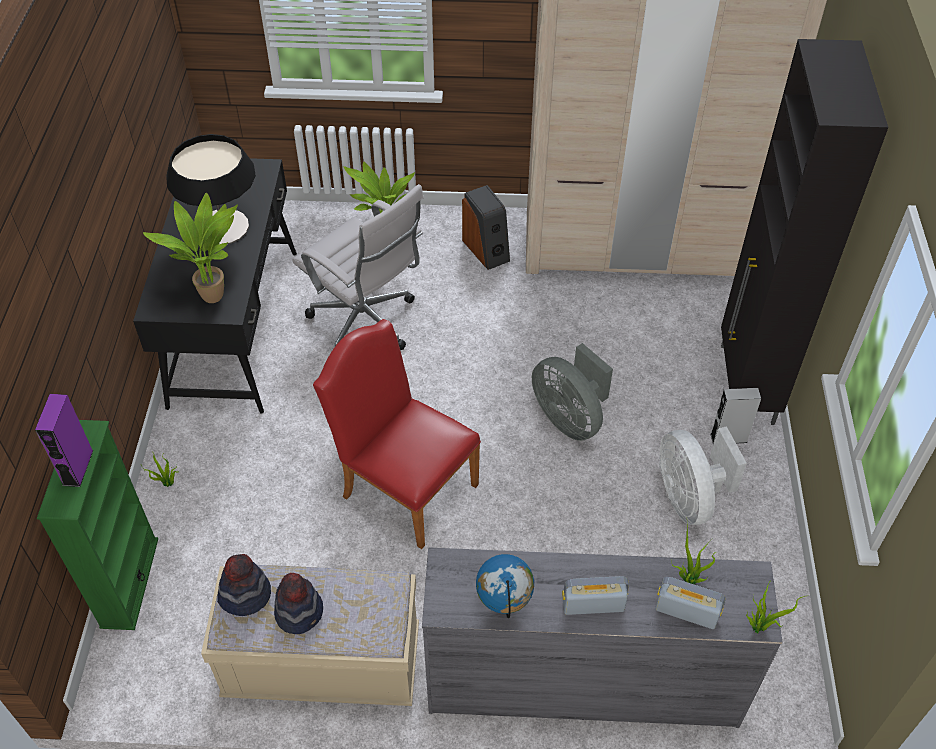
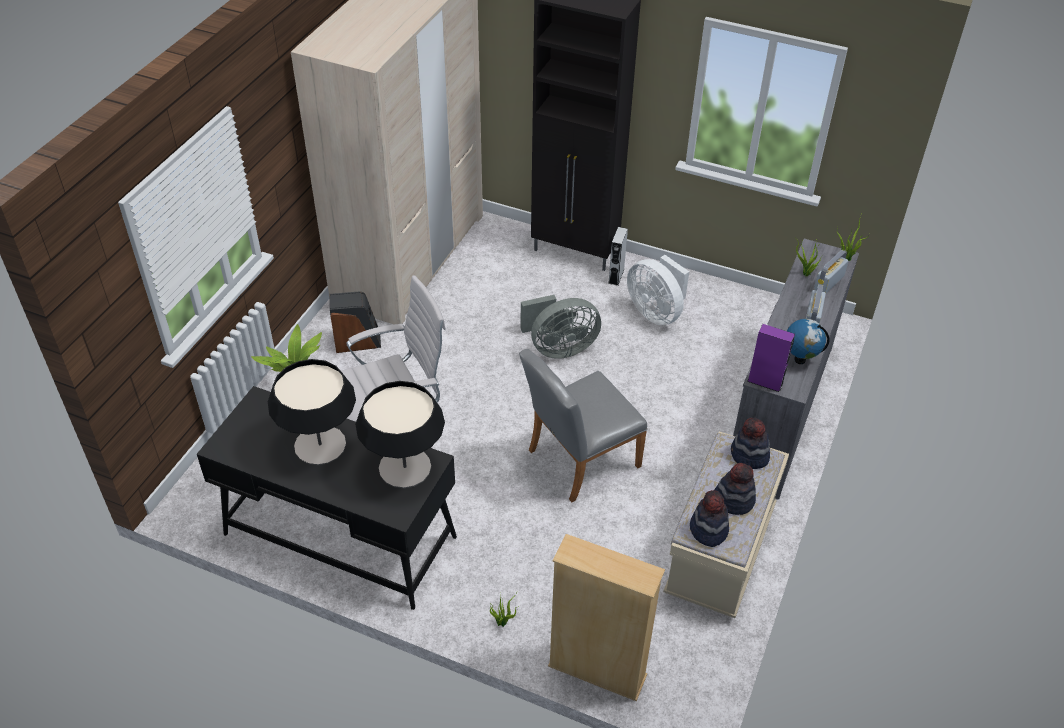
camera: 70 degrees left, 5 degrees down
(78, 467) = (610, 561): purple speaker -> purple speaker (765, 382)
(129, 582) = (597, 671): green bookcase -> beige bookcase
(214, 294) = (405, 467): potted plant -> table lamp
(378, 613) = (749, 455): none -> hat
(403, 485) = (577, 461): red chair -> grey chair
(689, 497) = (656, 312): white fan -> white fan turned 45 degrees clockwise

